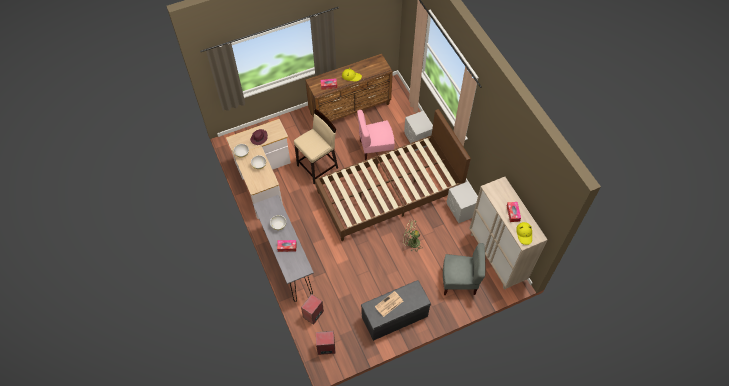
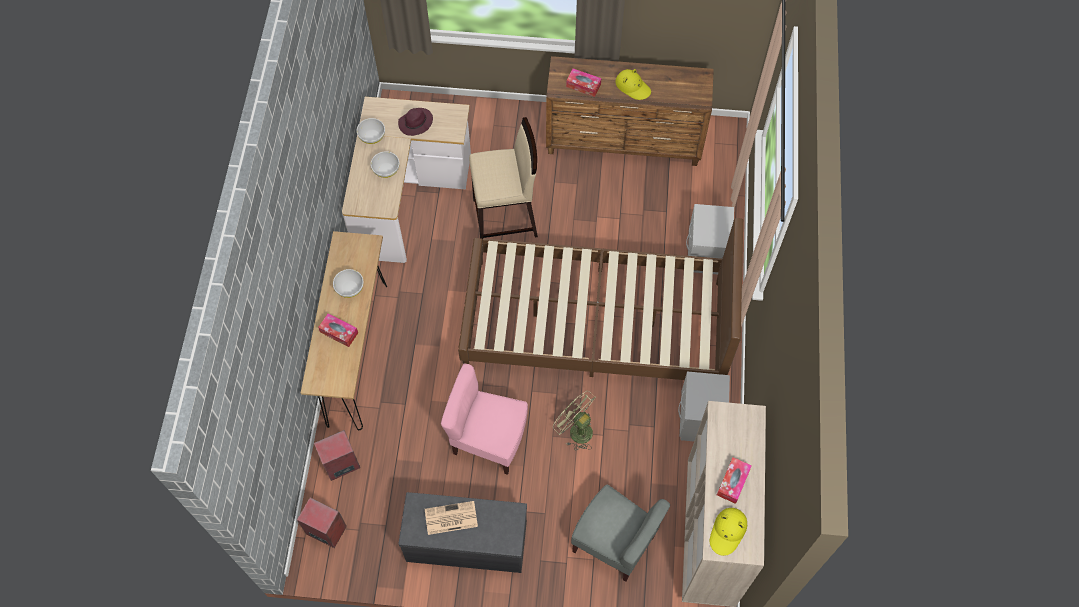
camera: 30 degrees right, 5 degrees up
(287, 261) = (357, 353): grey console table -> brown console table
(375, 148) = (622, 234): pink chair -> pink chair (489, 439)

